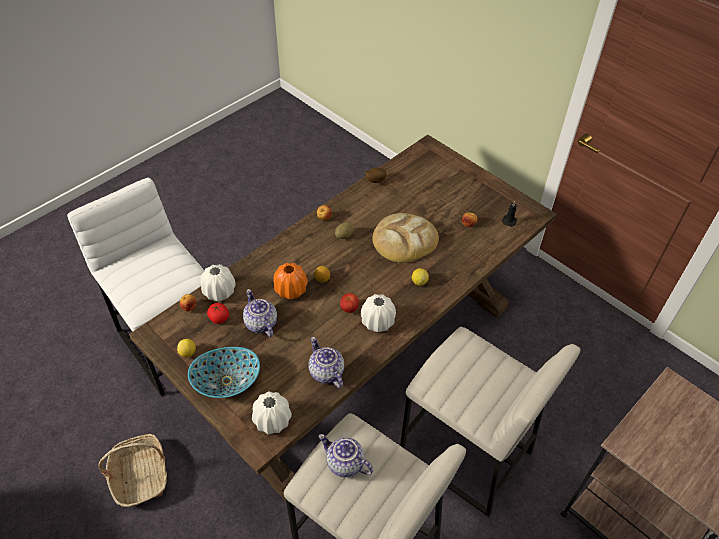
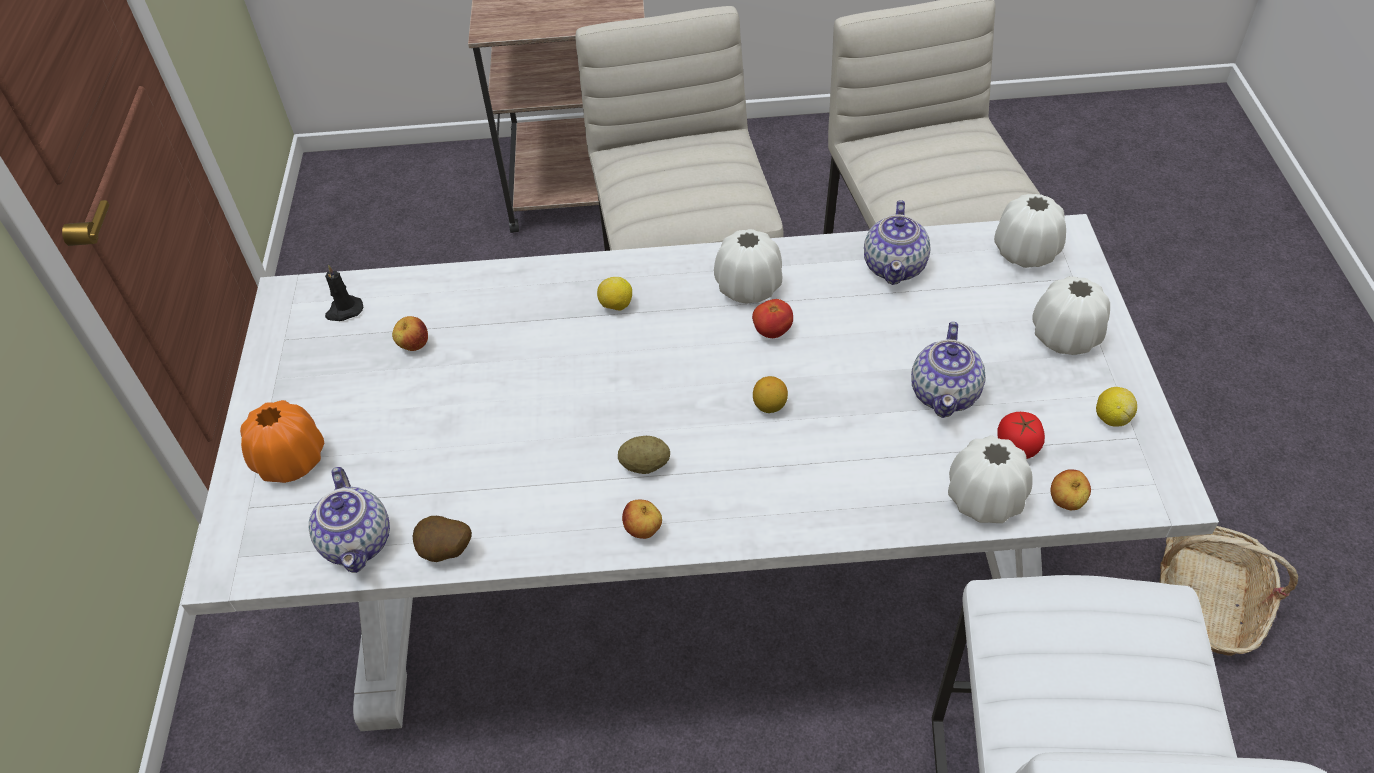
camera: 135 degrees left, 0 degrees up
(227, 381) = (1065, 337): bowl -> white vase
(290, 290) = (844, 421): orange vase -> orange vase (291, 461)
(344, 464) = (954, 182): teapot -> teapot (359, 542)
(357, 353) = (700, 559): brown dining table -> white dining table
(404, 240) = (553, 386): bread -> none

